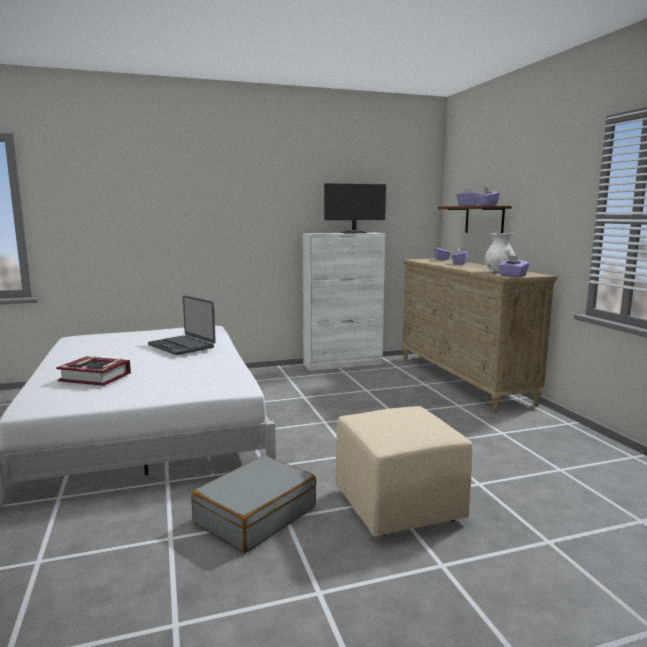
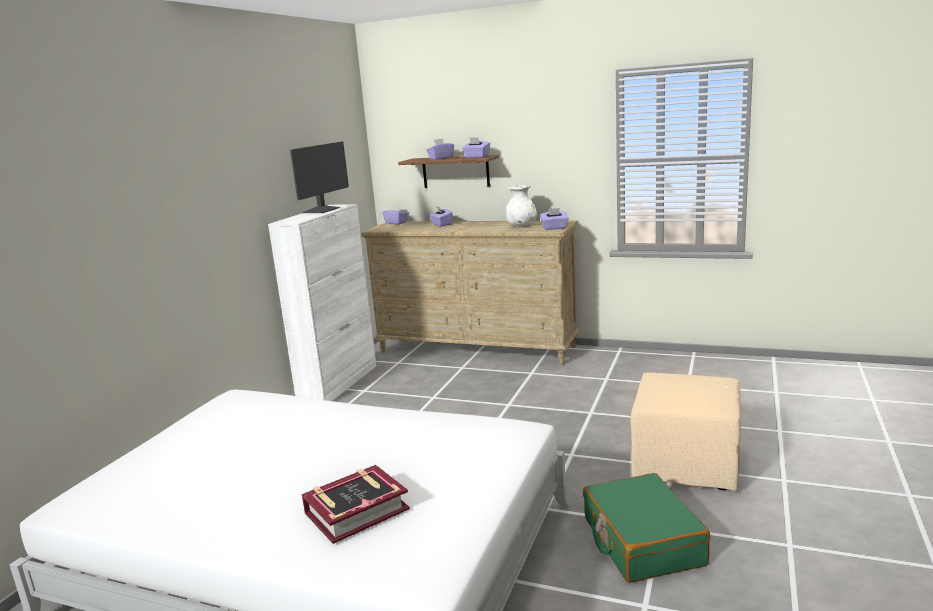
camera: 50 degrees left, 5 degrees up
(182, 346) = (305, 429): laptop -> none
(255, 515) = (641, 541): grey suitcase -> green suitcase

